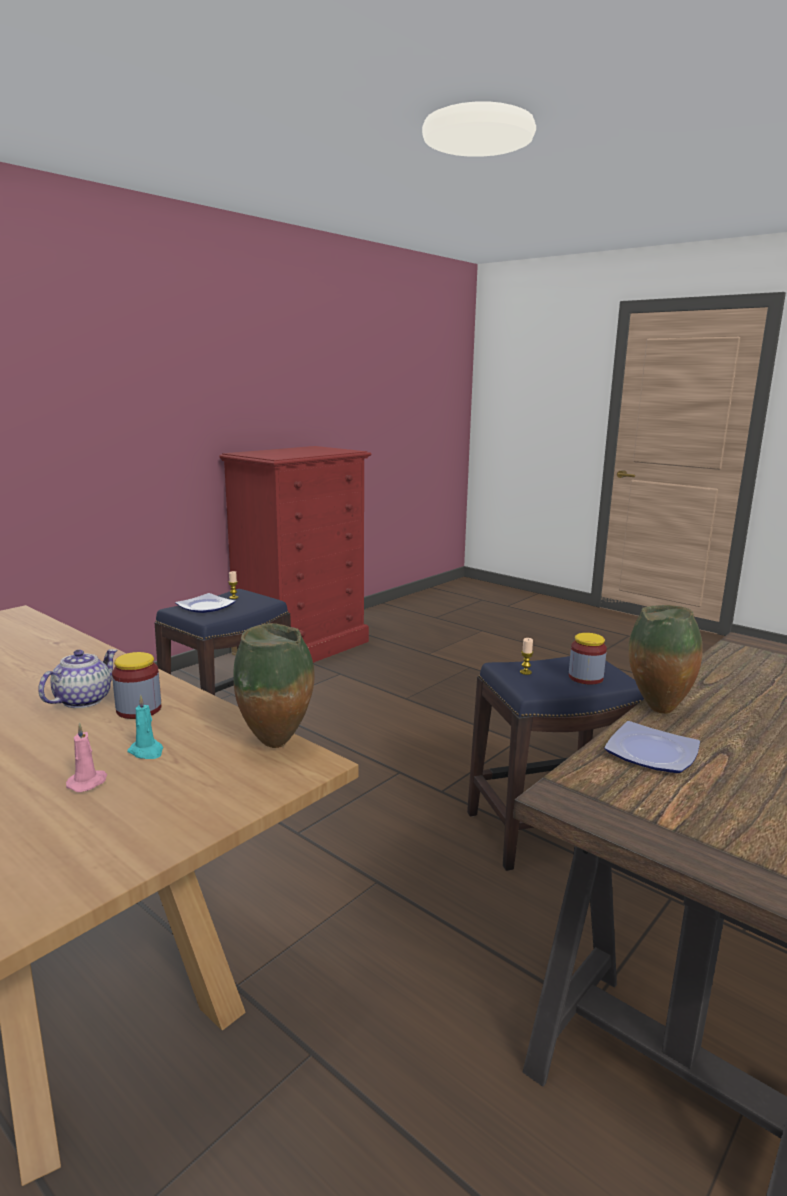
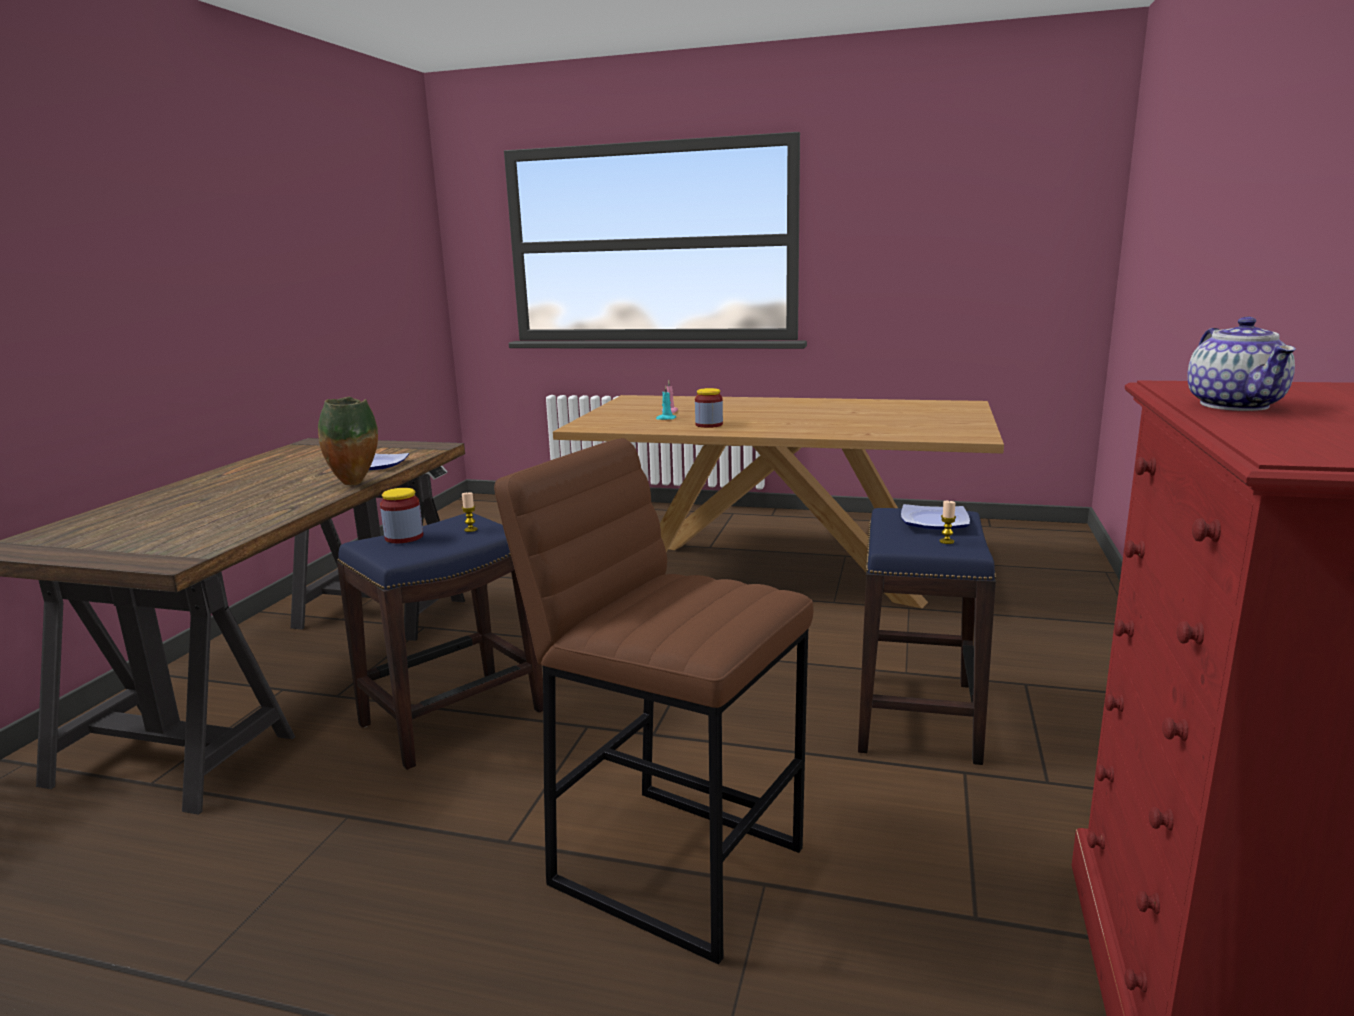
camera: 155 degrees right, 0 degrees up
(83, 700) = (750, 422): teapot -> teapot (1236, 405)
(277, 745) = (604, 428): vase -> none
(440, 713) = (671, 863): none -> brown stool

